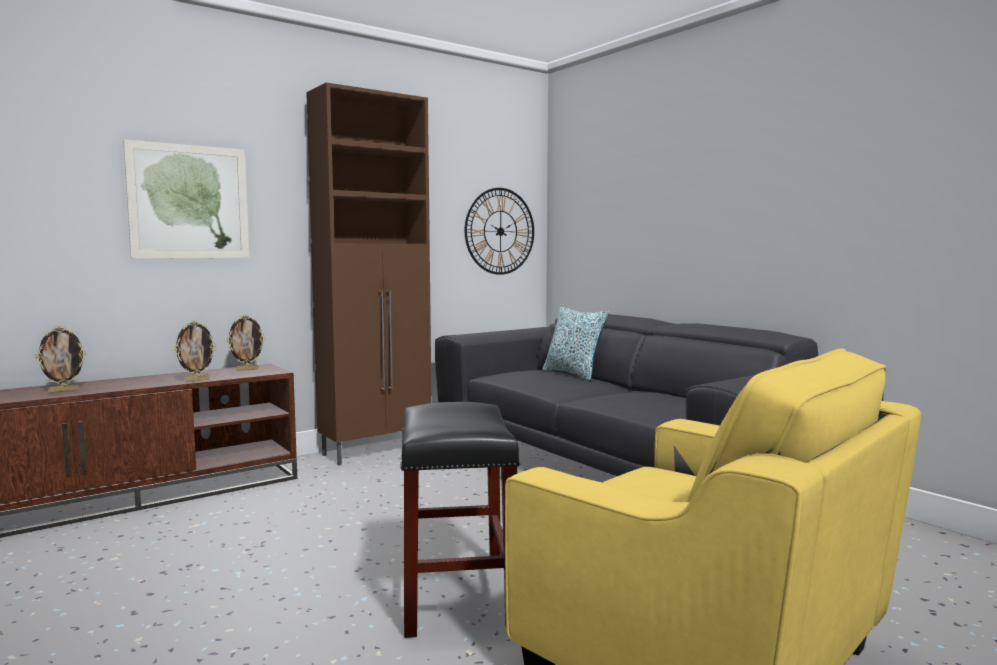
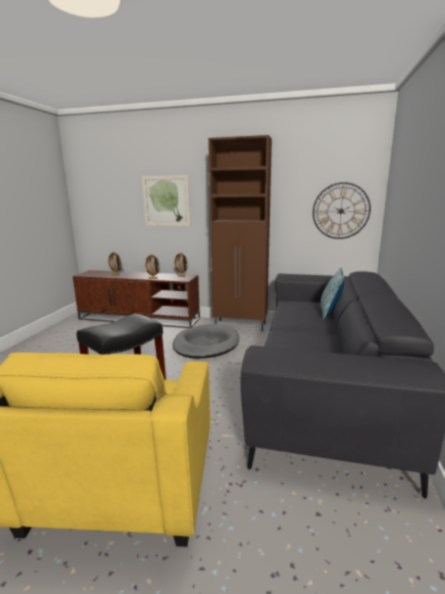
camera: 50 degrees right, 10 degrees up
(384, 488) = (206, 344): none -> grey dog bed

